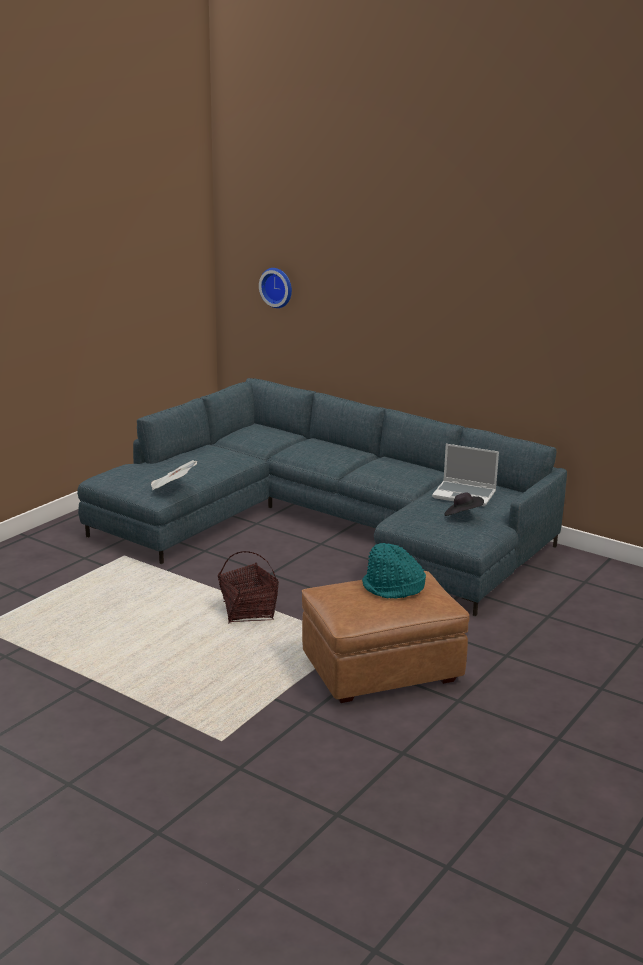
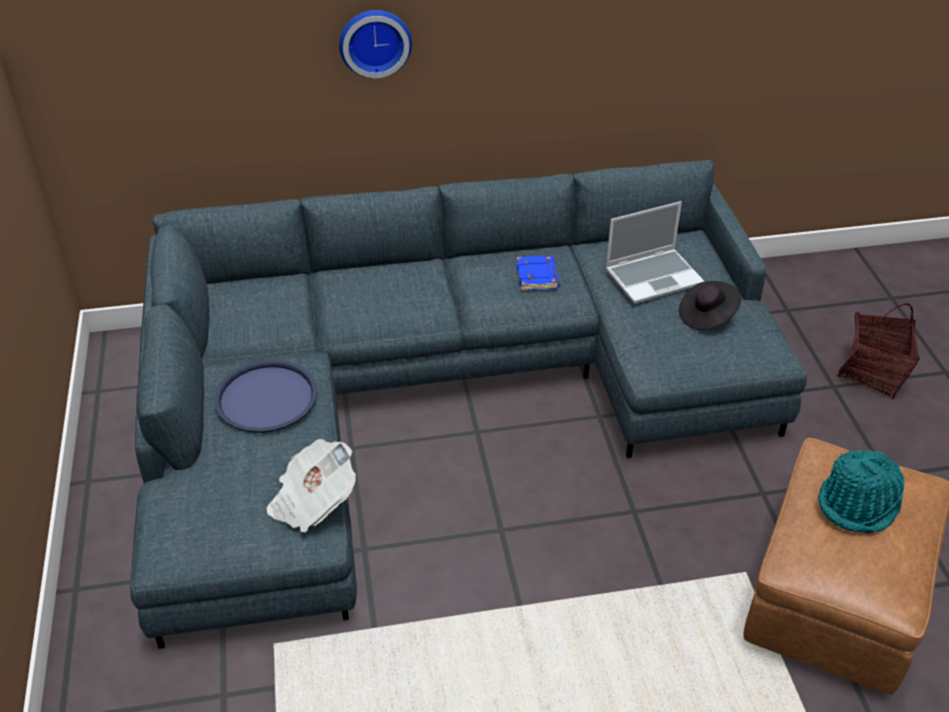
camera: 45 degrees left, 20 degrees up
(212, 457) = (266, 397): none -> blue tray
(248, 611) = (577, 621): basket -> basket (874, 372)
(277, 287) = (162, 47): wall clock -> wall clock (374, 41)
(404, 473) = (538, 277): none -> blue book

